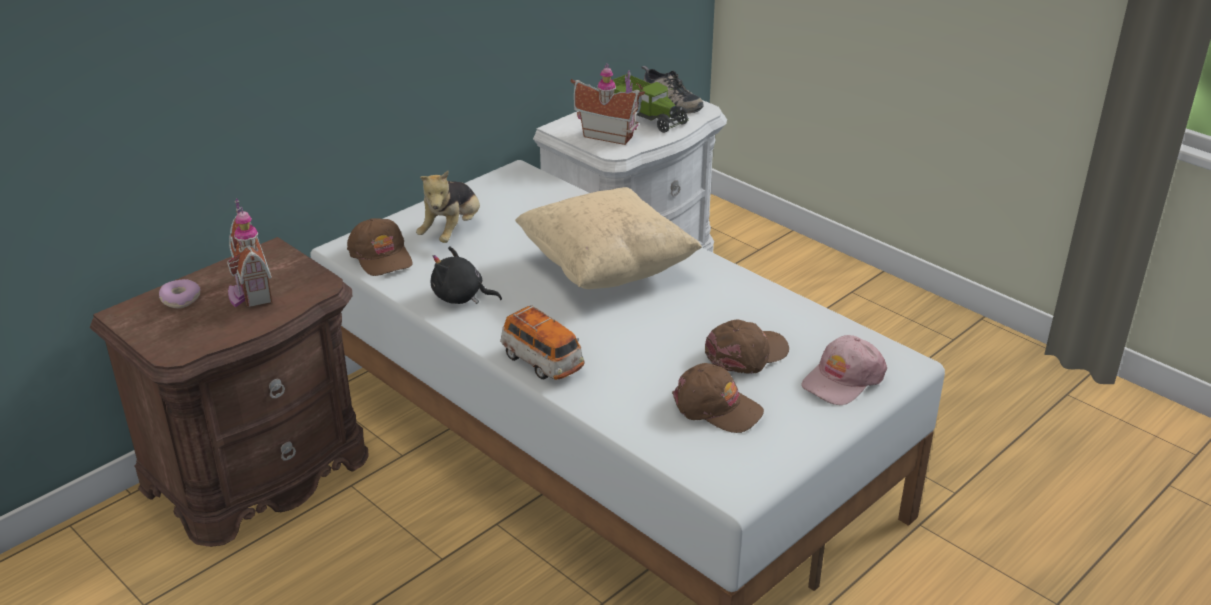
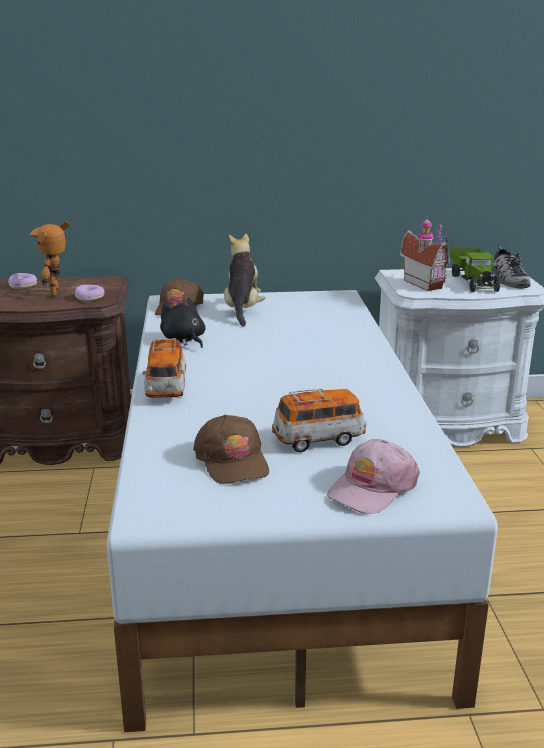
camera: 40 degrees right, 10 degrees down
(249, 293) = (59, 293): toy house -> toy robot
(301, 285) = (89, 298): none -> donut
(452, 231) = (242, 309): plush toy -> plush toy turned 120 degrees clockwise
(606, 269) = (306, 357): beige pillow -> none
(746, 354) = (319, 439): brown cap -> toy car
(842, 379) = (372, 488): pink cap -> pink cap turned 45 degrees counterclockwise

